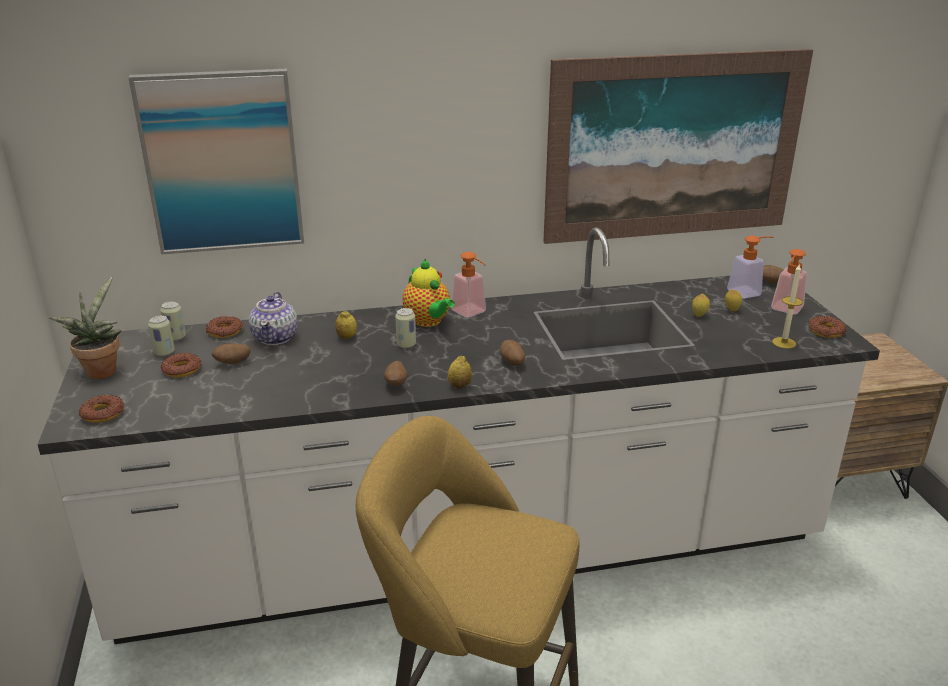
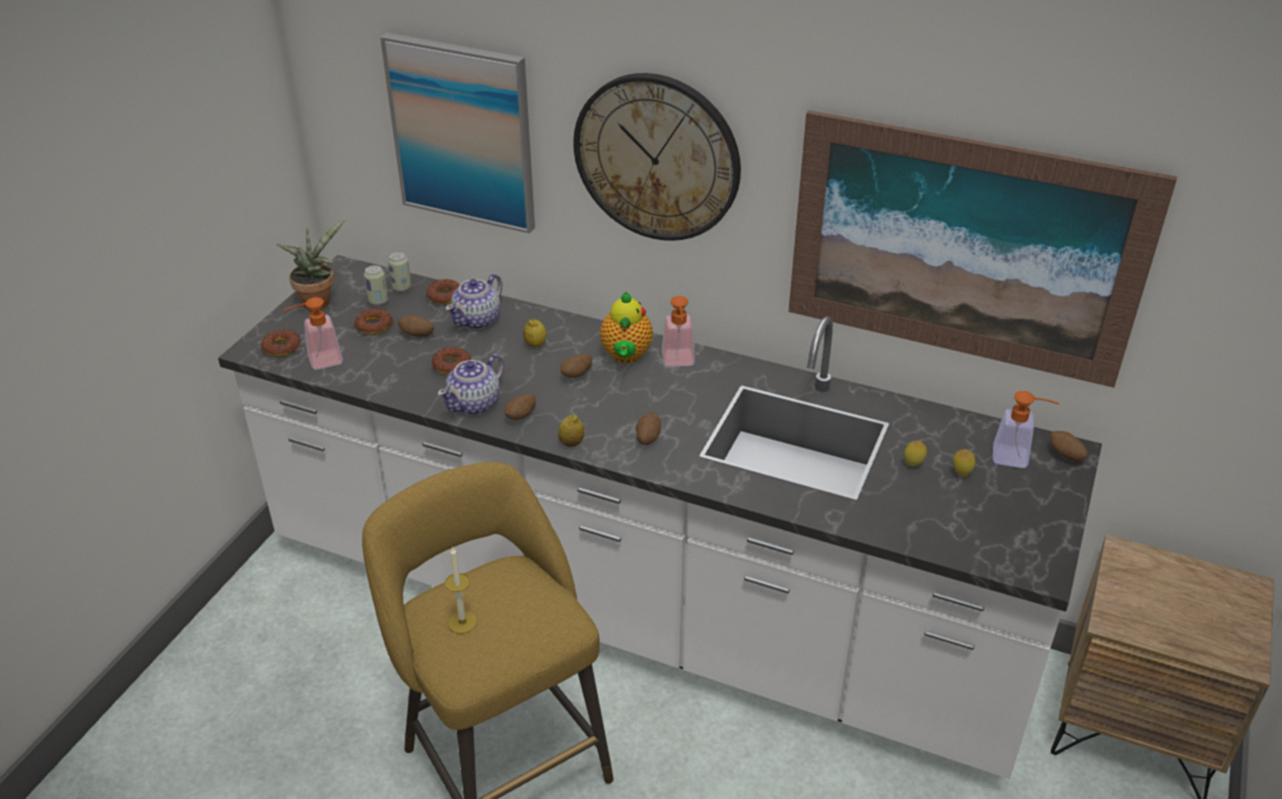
camera: 35 degrees right, 10 degrees up
(346, 389) = (475, 404): none -> teapot
(406, 344) = (577, 375): can -> potato
(421, 136) = (657, 157): none -> wall clock
(784, 343) = (963, 541): candle -> candle (462, 622)
(785, 310) = (1027, 501): soap dispenser -> soap dispenser (318, 361)
(826, 331) = (1037, 549): donut -> donut (451, 365)

